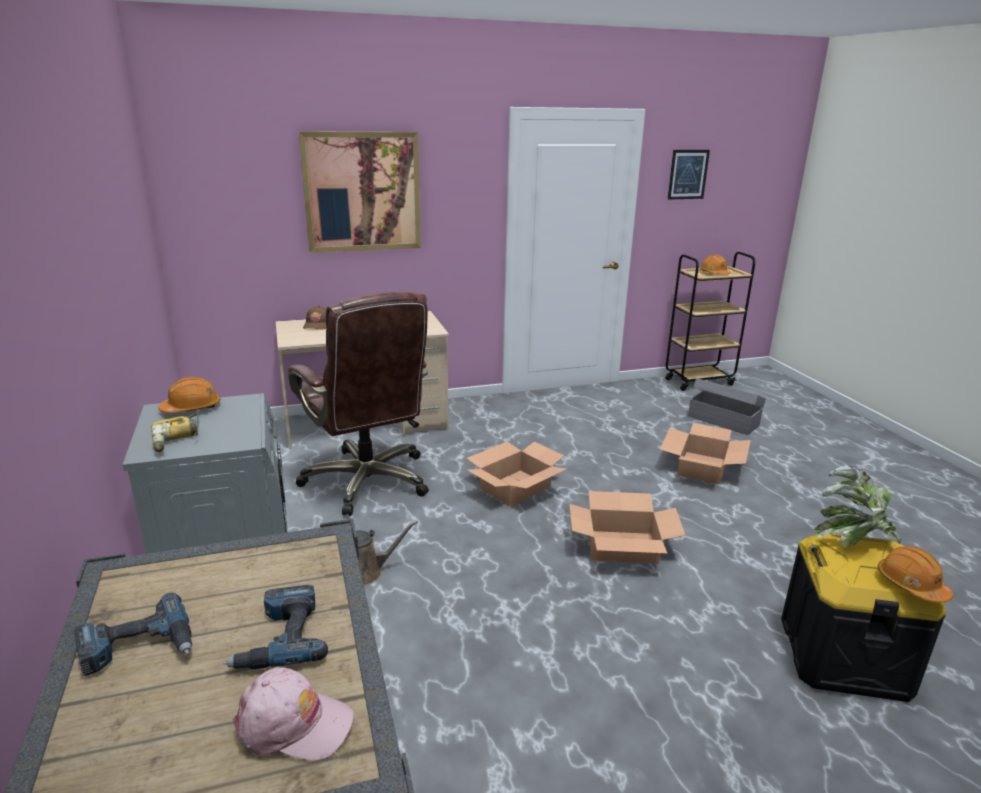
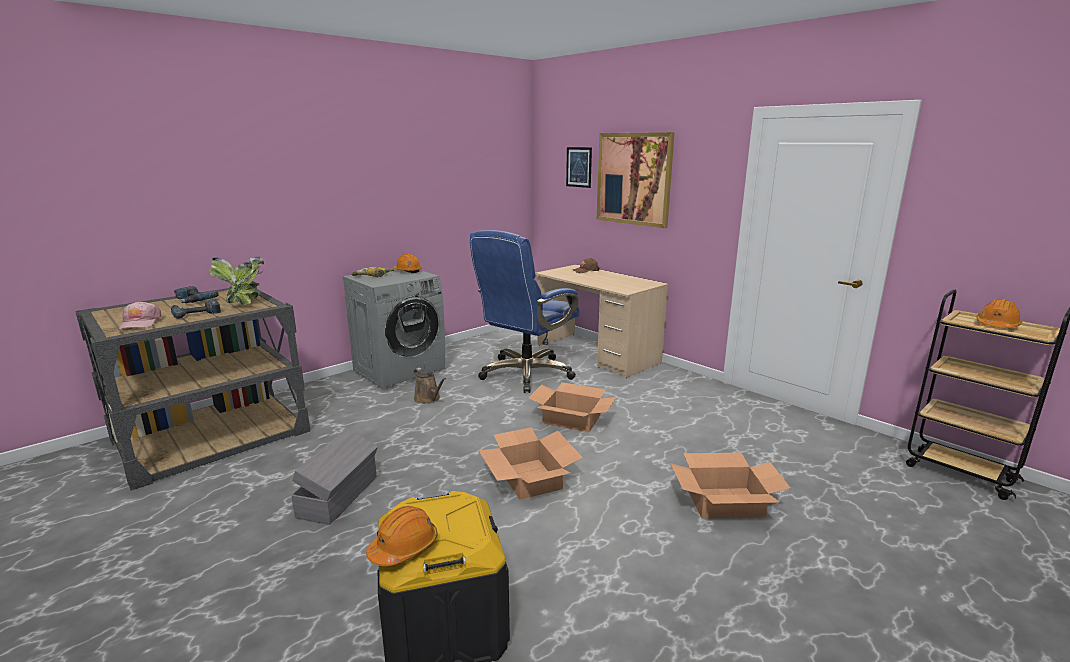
camera: 65 degrees right, 5 degrees down
(367, 480) = (526, 373): brown office chair -> blue office chair
(688, 174) = (990, 184): picture -> picture (579, 167)
(723, 420) = (872, 504): grey storage box -> grey storage box (340, 496)
(852, 539) = (473, 513): potted plant -> potted plant (244, 302)

